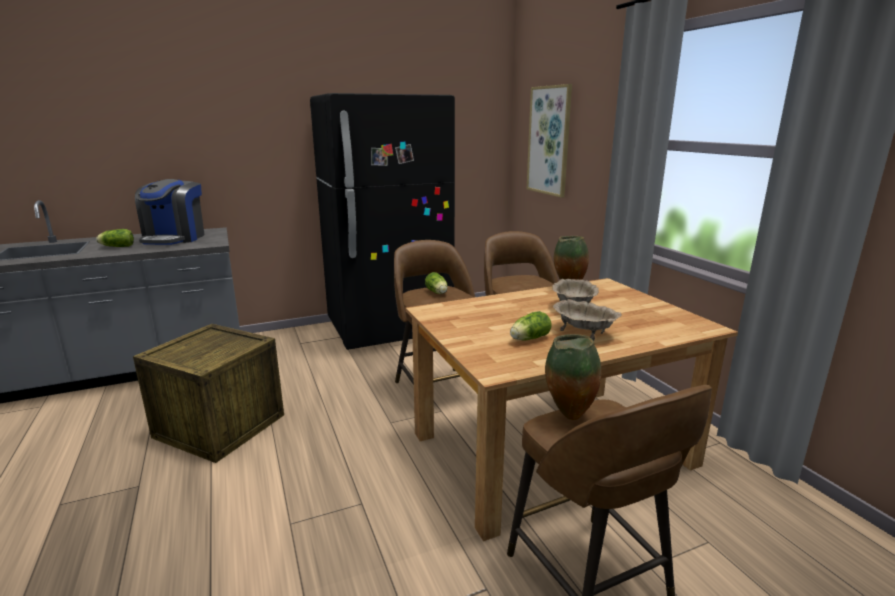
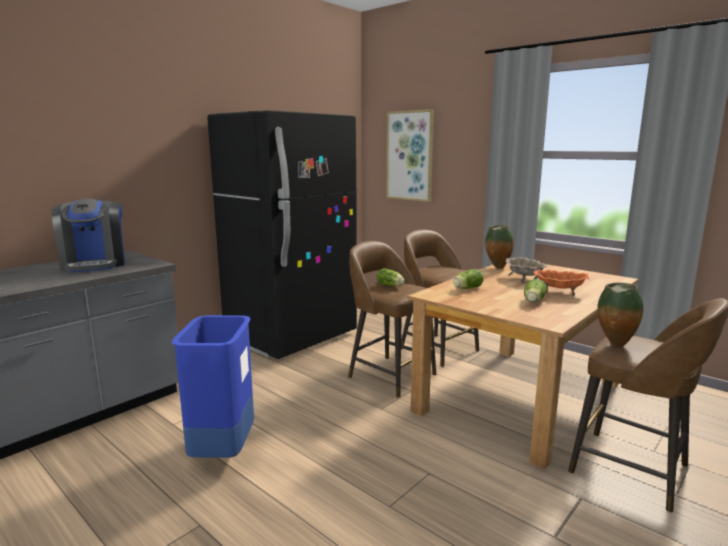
camera: 25 degrees left, 5 degrees down
(116, 246) = (39, 278): lettuce -> lettuce (466, 288)
(220, 426) = (222, 451): crate -> blue trash can
(584, 332) = (559, 292): beige bowl -> orange bowl

